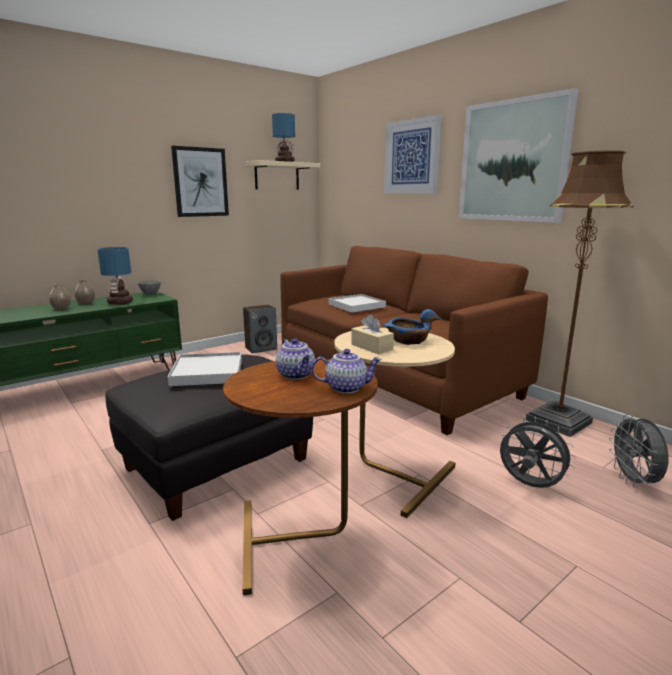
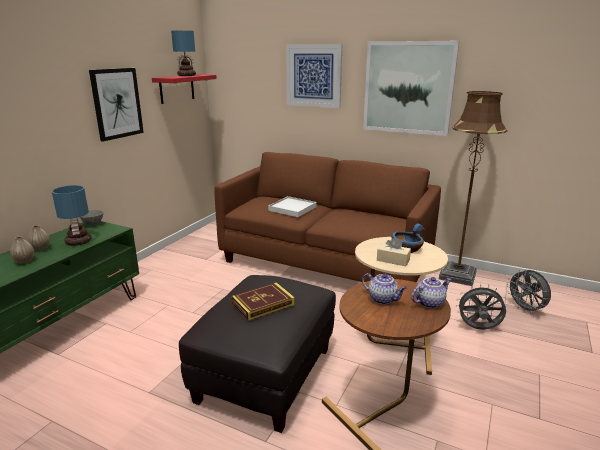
camera: 25 degrees left, 5 degrees up
(207, 372) = (263, 304): white tray -> book
(261, 348) = (188, 253): speaker -> none
(277, 176) = (177, 88): beige shelf -> red shelf

